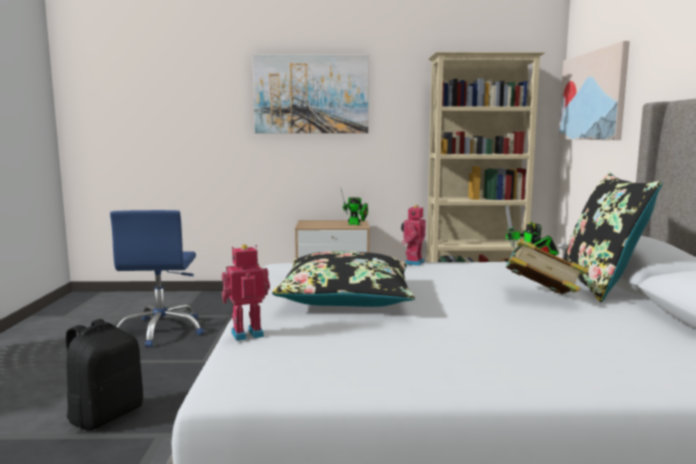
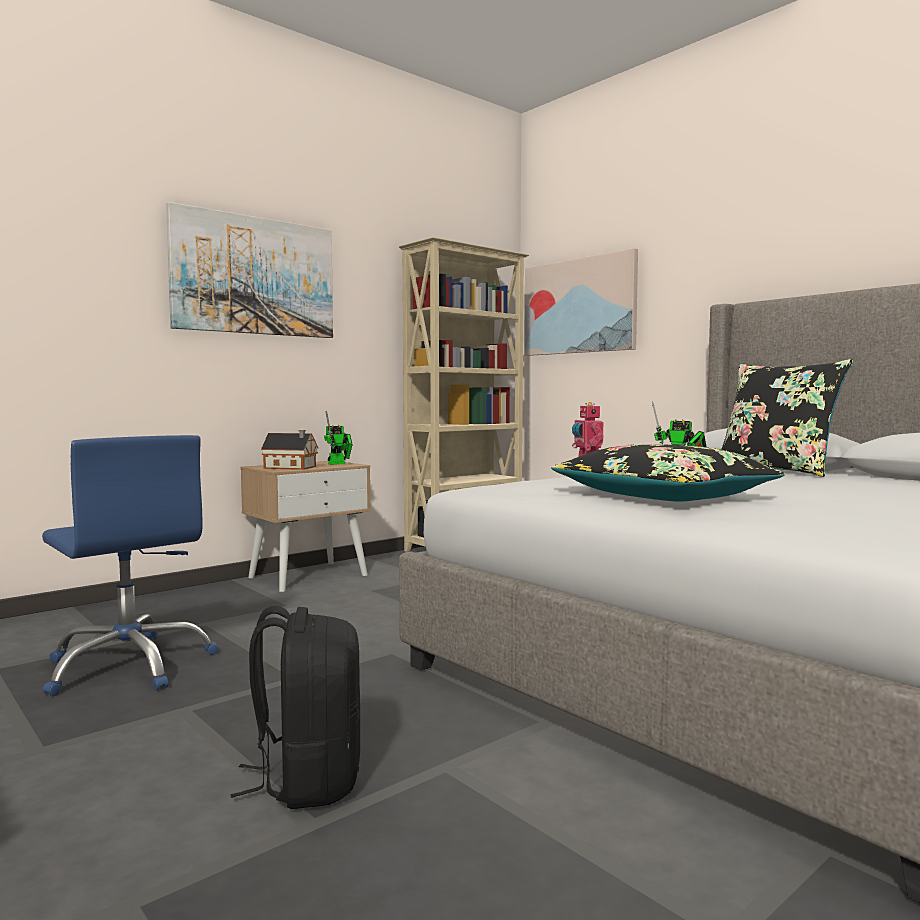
camera: 40 degrees left, 5 degrees down
(246, 333) = (733, 525): toy robot -> none
(317, 225) = (291, 467): none -> toy house
(539, 297) = (781, 479): book -> none

